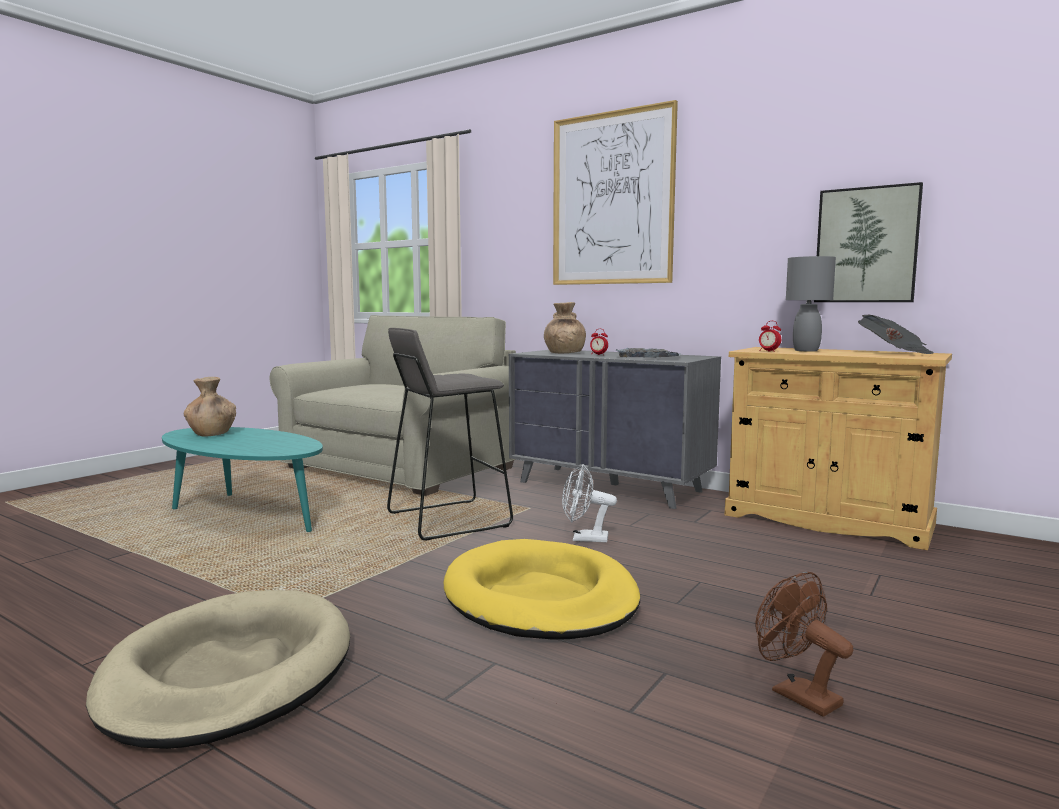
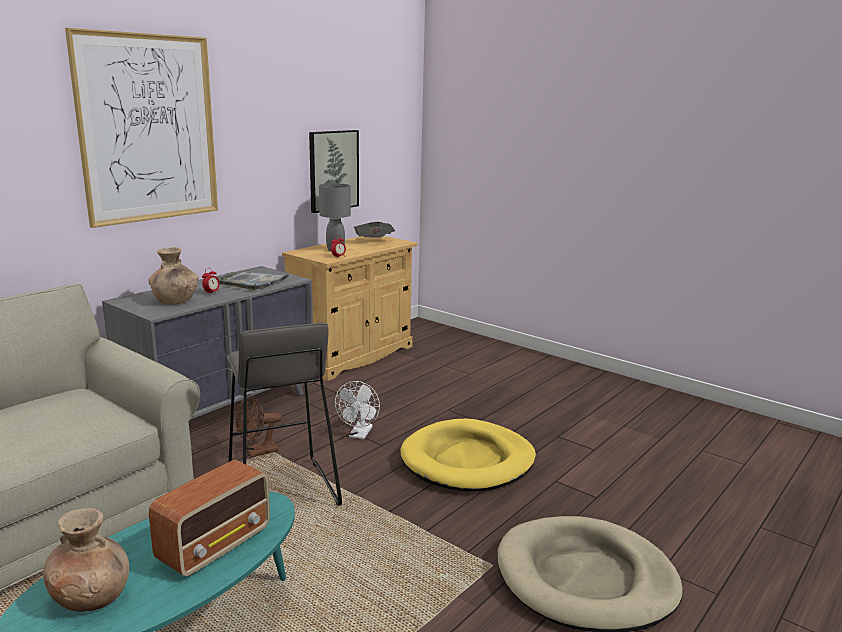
camera: 85 degrees left, 10 degrees up
(248, 445) = (216, 545): none -> radio
(796, 694) = (571, 412): brown fan -> brown fan (257, 452)

